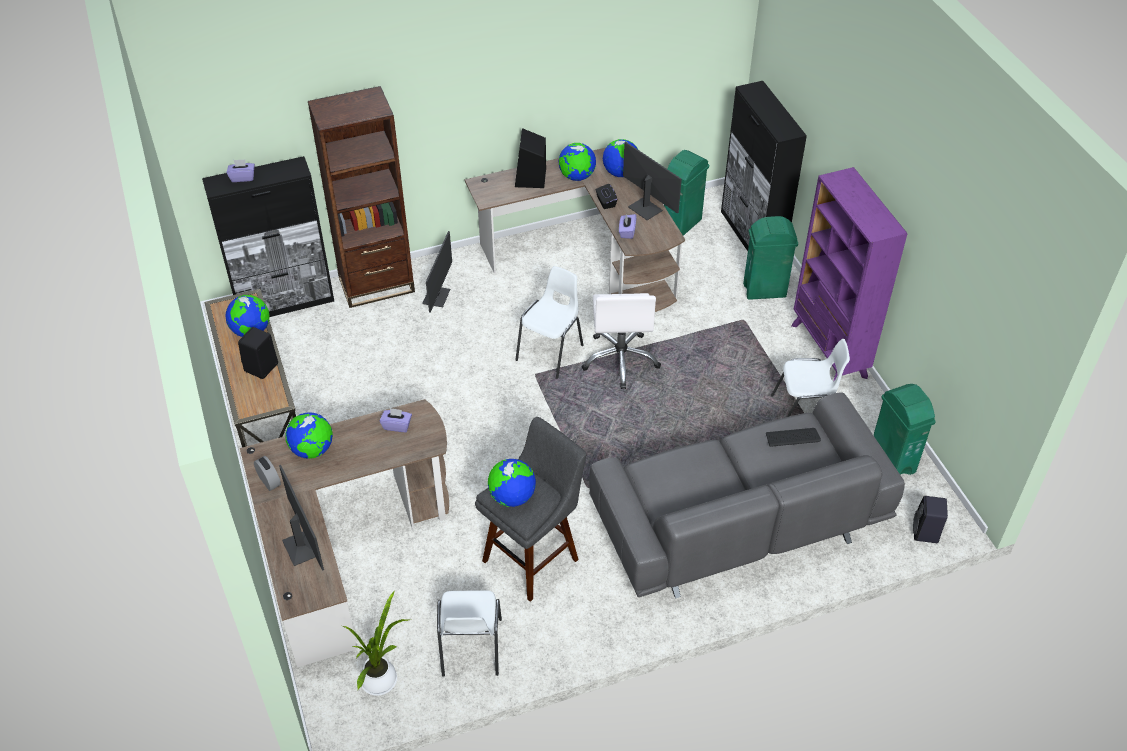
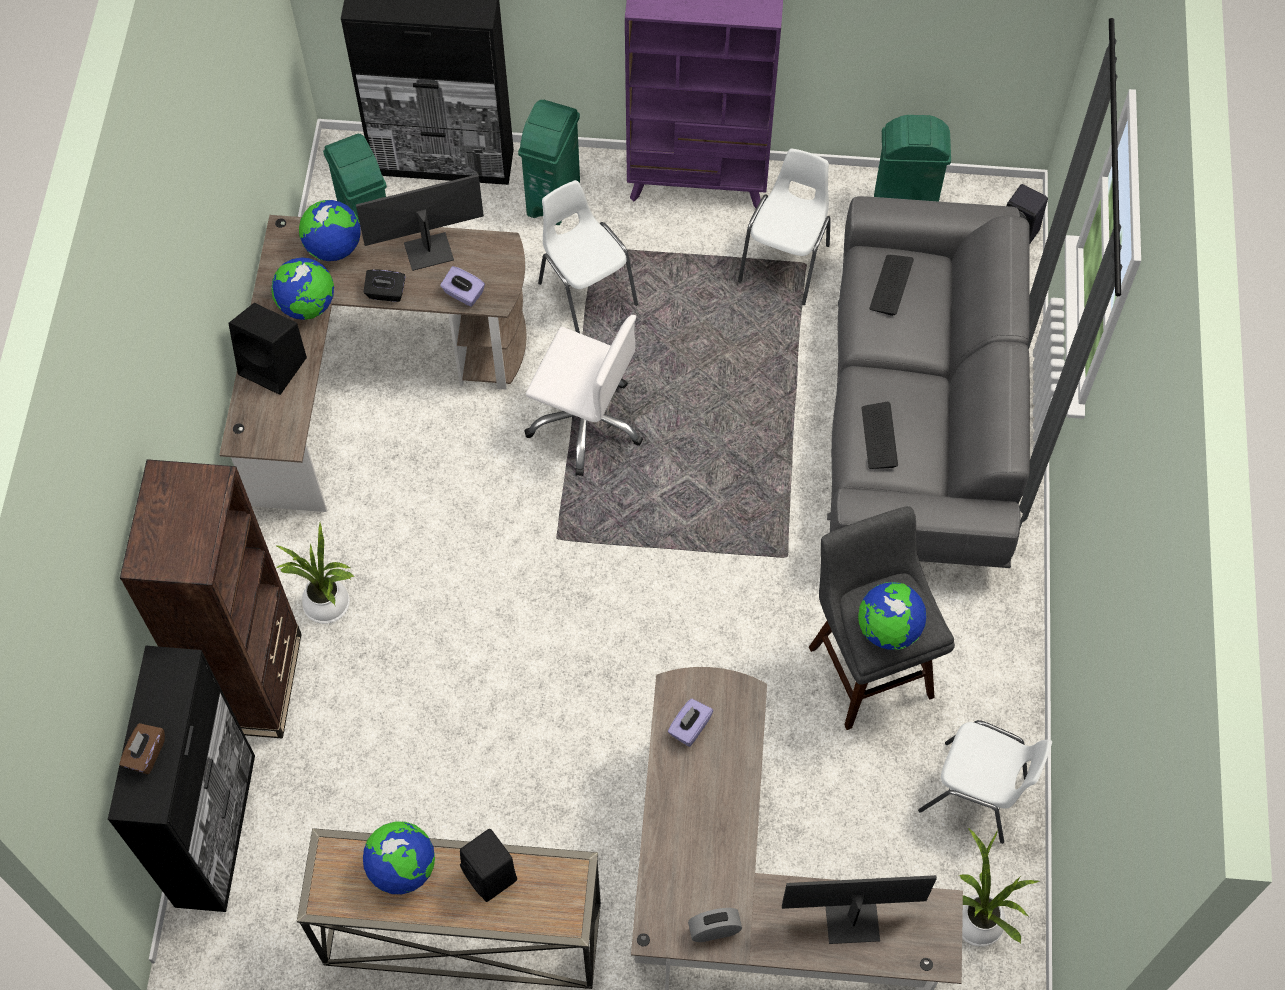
camera: 65 degrees left, 15 degrees up
(242, 177) = (146, 754): purple tissue box -> brown tissue box
(312, 450) = (682, 854): globe -> none
(437, 296) = (329, 606): monitor -> potted plant
(551, 352) = (525, 501): white chair -> white chair (586, 292)
(672, 469) = (879, 437): none -> keyboard

